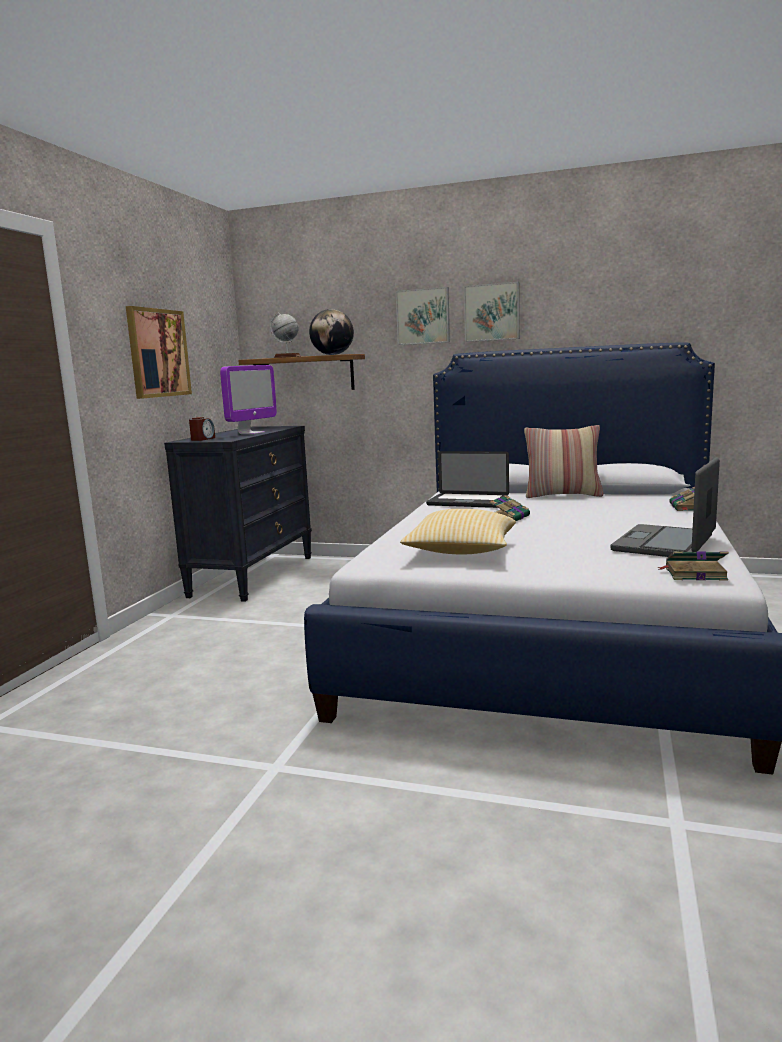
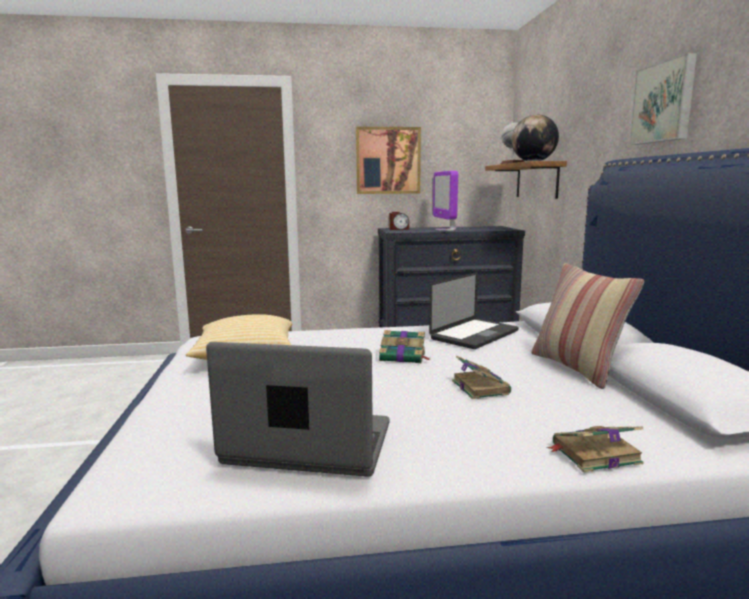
camera: 65 degrees right, 0 degrees up
(251, 433) = (445, 230): monitor -> monitor turned 75 degrees clockwise
(423, 316) = (608, 115): picture -> none
(467, 502) = (474, 335): laptop -> laptop turned 135 degrees counterclockwise
(693, 574) = (144, 468): book -> book (479, 387)

